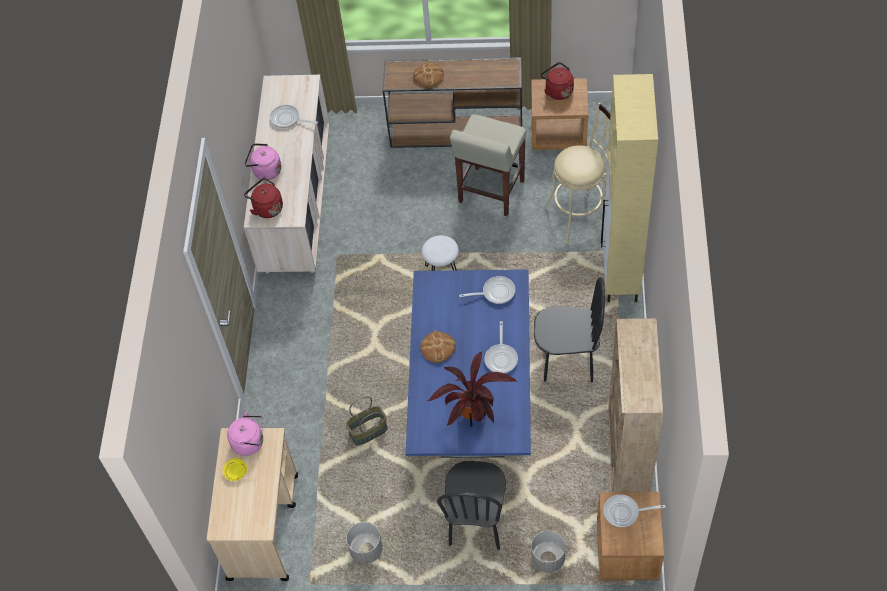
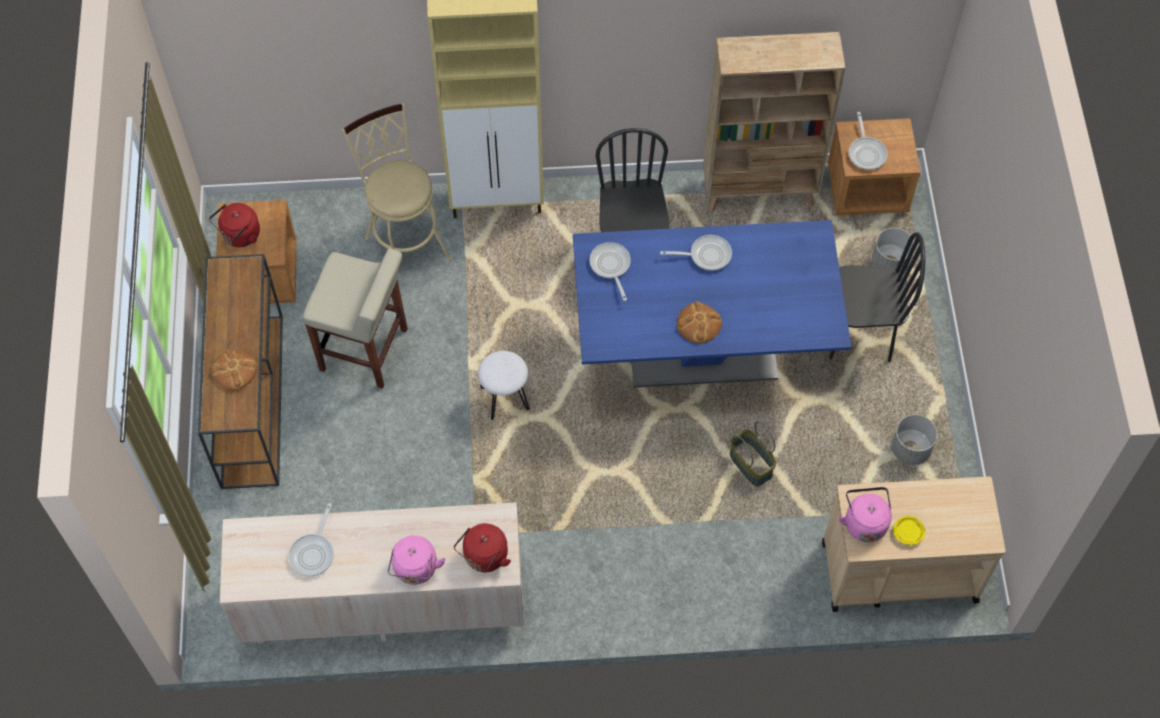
camera: 100 degrees left, 5 degrees up
(472, 418) = (793, 280): potted plant -> none

